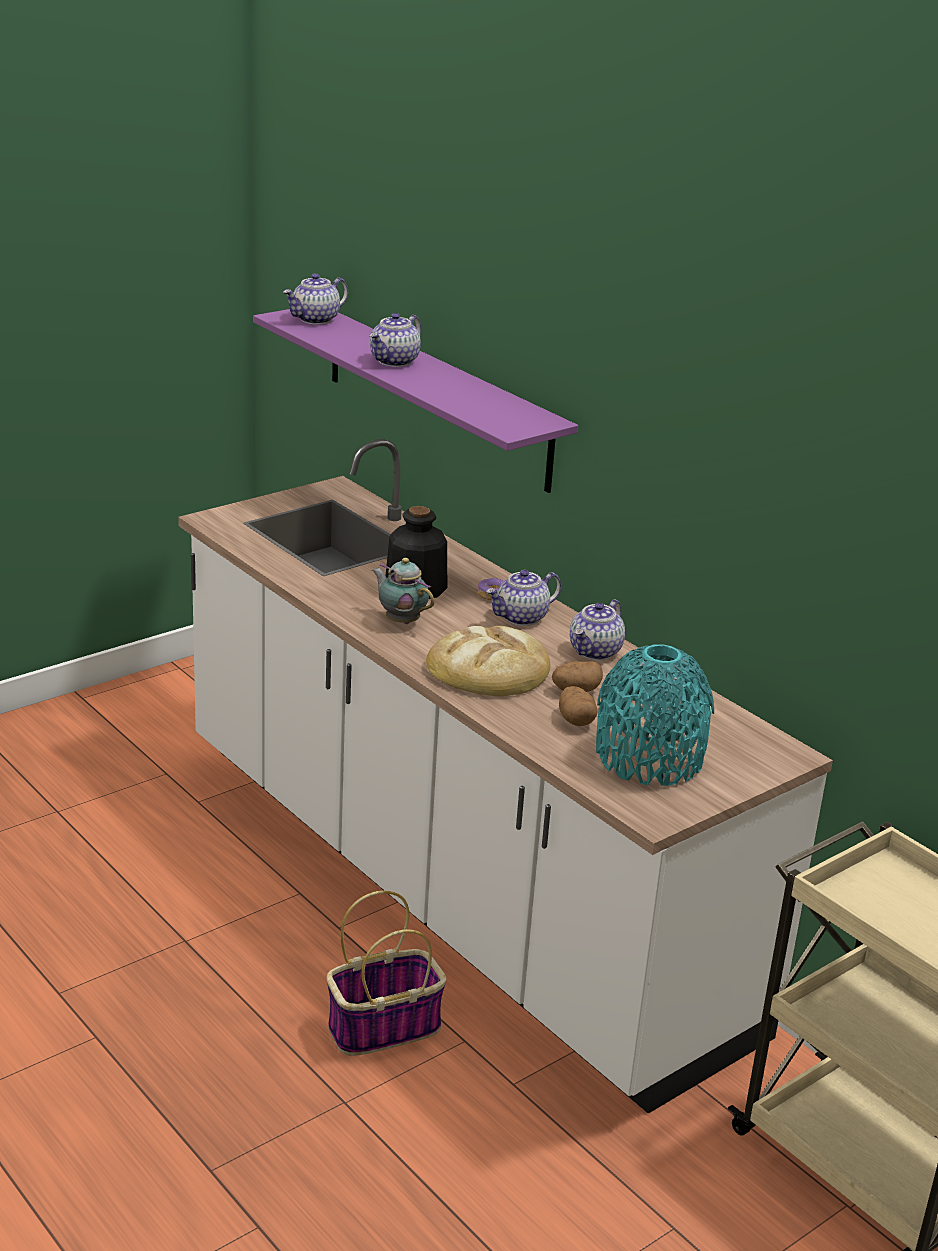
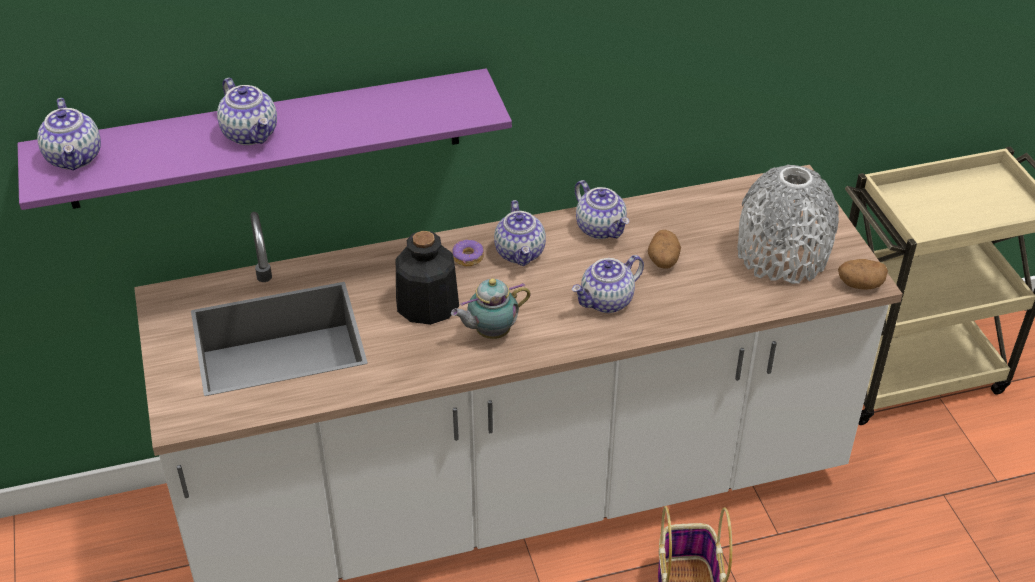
camera: 65 degrees left, 15 degrees up
(489, 669) = (607, 301): bread -> teapot
(576, 720) = (711, 276): potato -> potato (859, 284)
(649, 758) = (782, 255): turquoise vase -> grey vase

